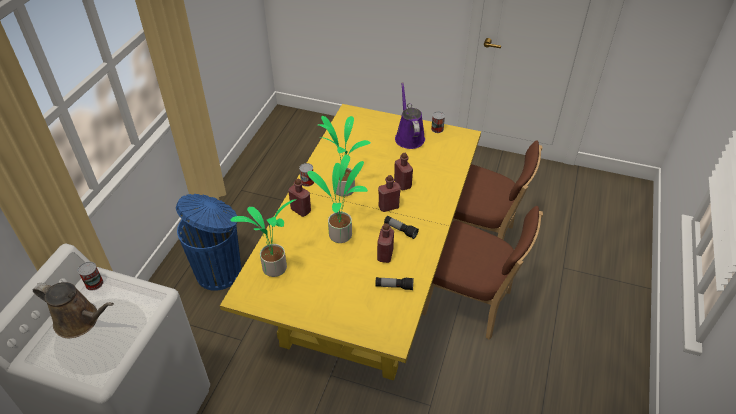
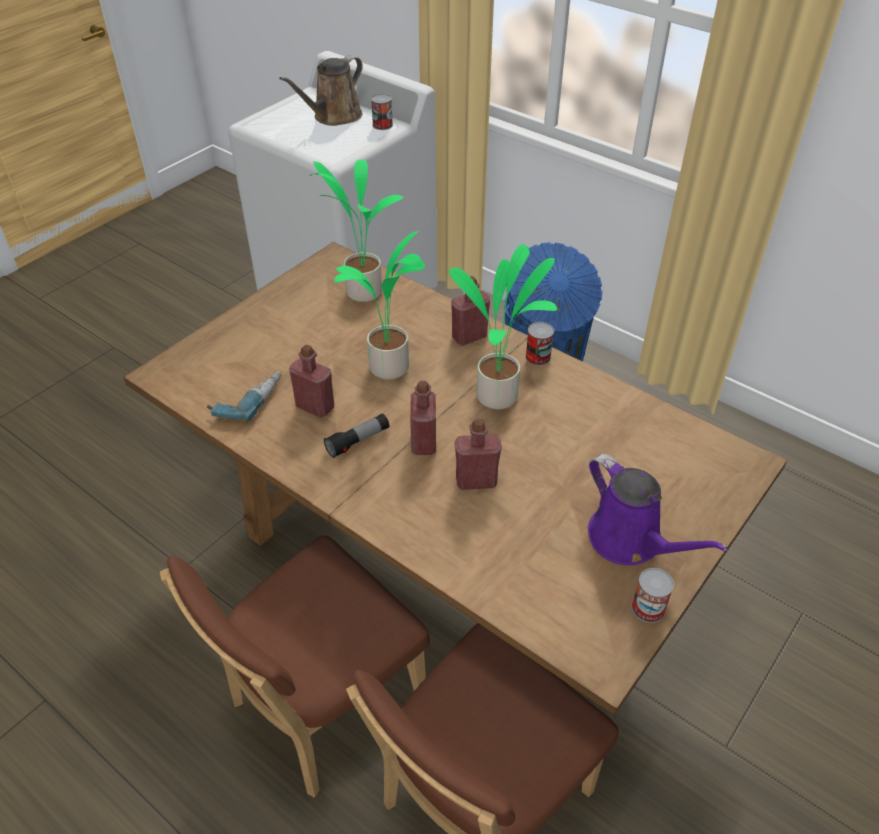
camera: 110 degrees right, 0 degrees up
(368, 284) = (441, 560): yellow dining table -> brown dining table
(394, 286) = (247, 399): flashlight -> power drill
(409, 137) = (630, 541): purple watering can -> purple watering can turned 45 degrees clockwise

